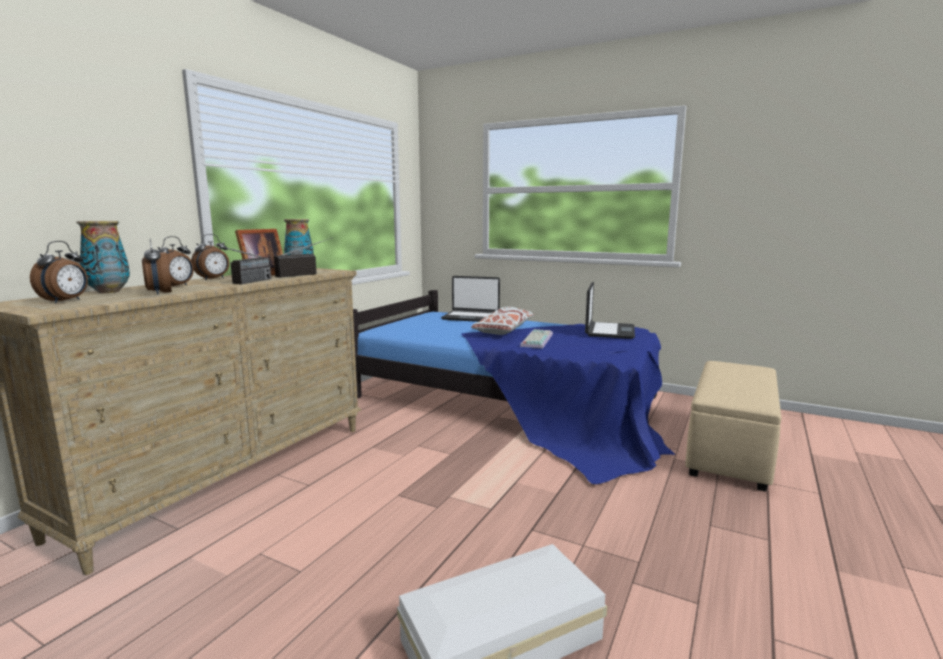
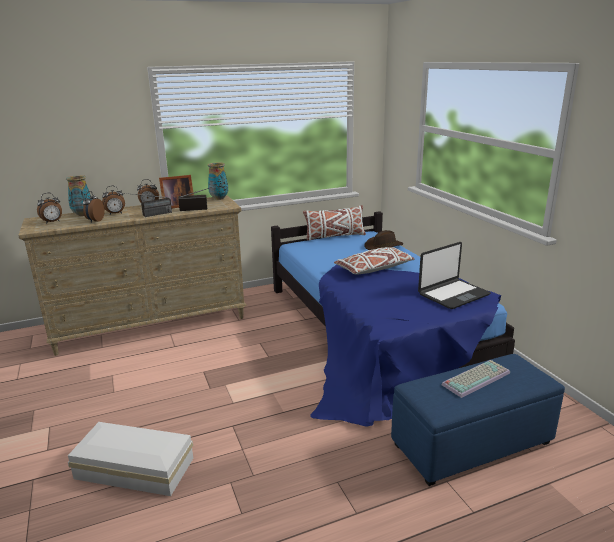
camera: 40 degrees right, 10 degrees up
(406, 318) = (334, 236): none -> white pillow
(471, 317) = (383, 246): laptop -> brown hat
(536, 339) = (369, 287): keyboard -> keyboard (475, 378)
(730, 450) = (472, 443): beige ottoman -> blue ottoman

